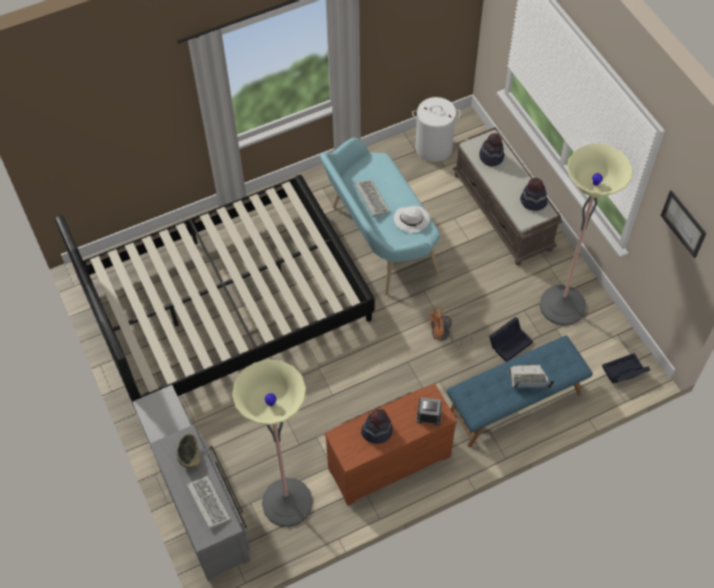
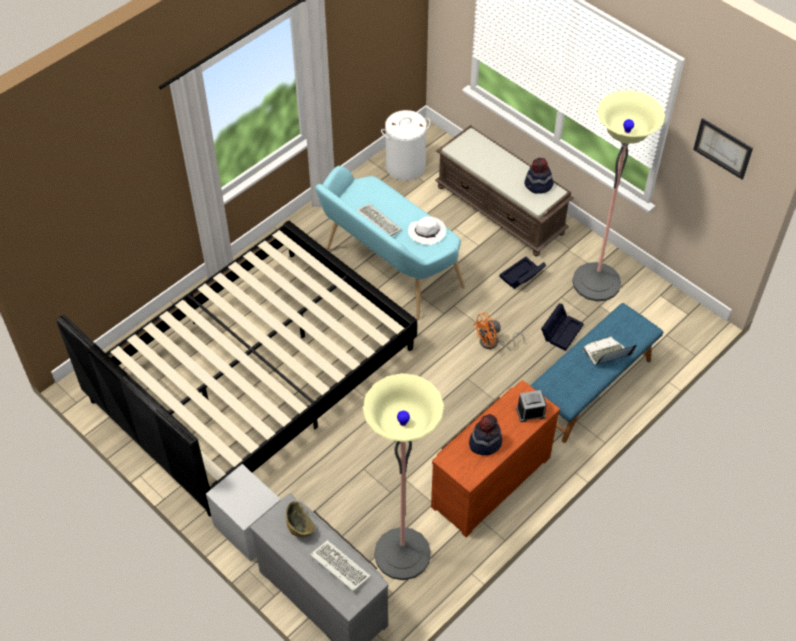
camera: 20 degrees left, 5 degrees down
(491, 157) = (479, 153): hat -> none
(623, 372) = (681, 328): black storage box -> black storage box (521, 277)

